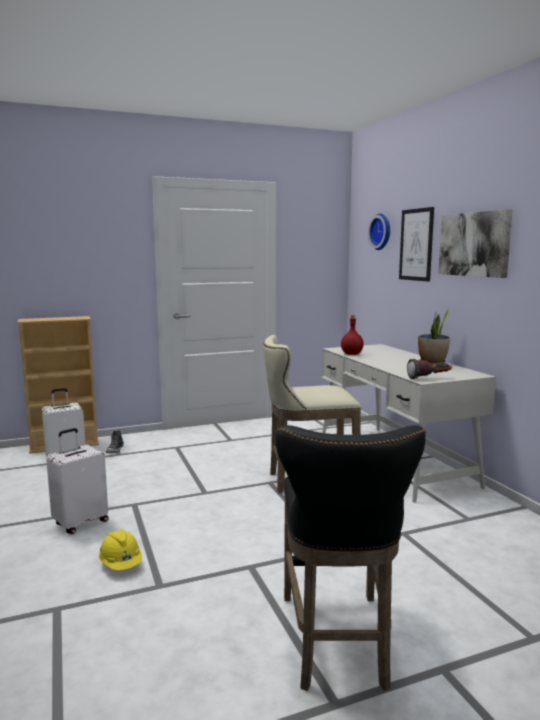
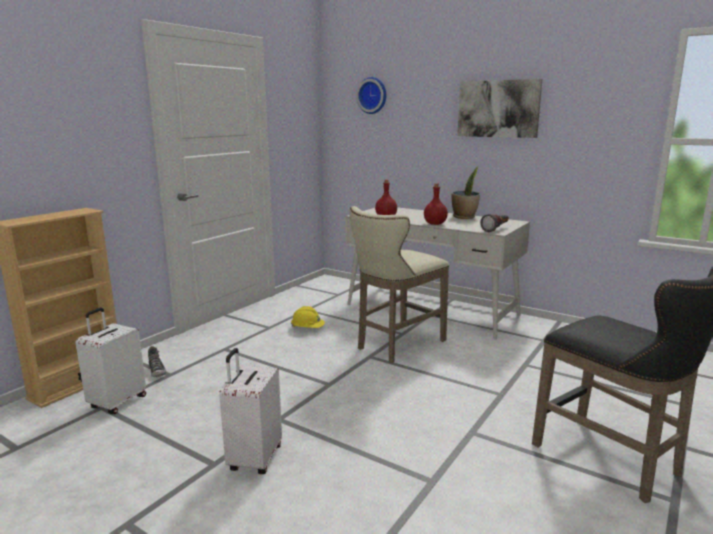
camera: 35 degrees left, 5 degrees up
(121, 564) = (367, 479): yellow hard hat -> yellow hard hat (308, 329)
(381, 365) = (434, 224): none -> red bottle
(416, 244) = (423, 109): picture -> none

